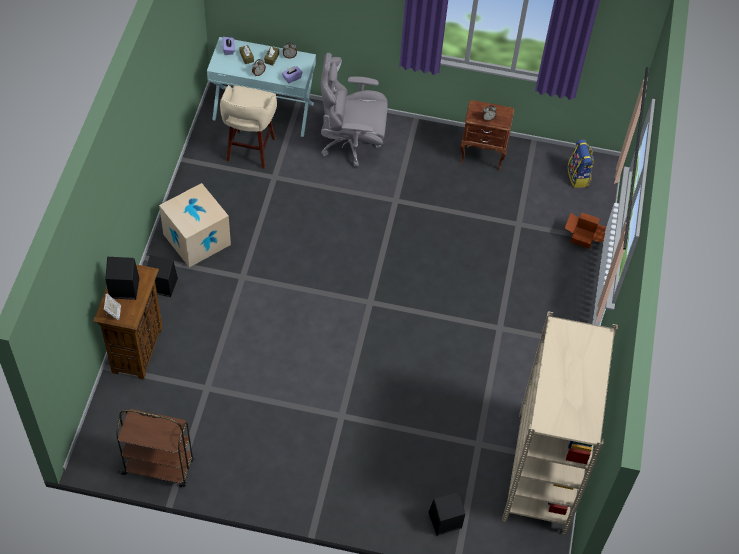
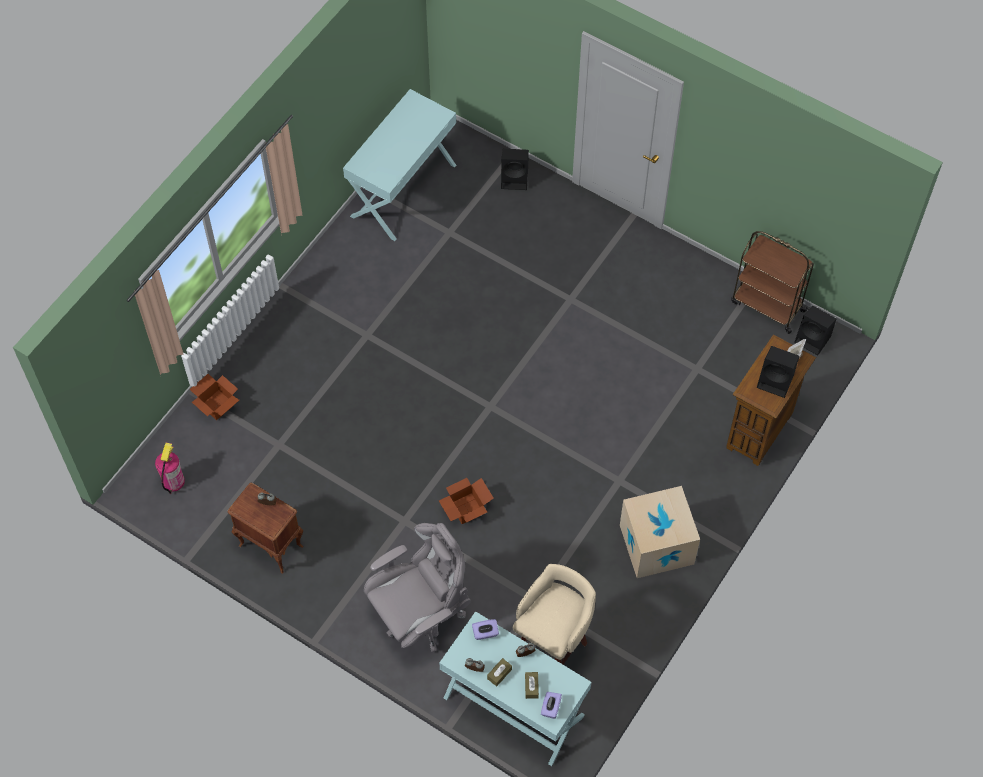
camera: 155 degrees left, 5 degrees up
(161, 285) = (713, 499): black speaker -> black speaker (813, 339)
(353, 143) = (419, 617): grey office chair -> grey office chair turned 60 degrees counterclockwise
(354, 221) = (465, 508): none -> cardboard box
(542, 472) = (403, 190): beige bookcase -> turquoise desk
(578, 177) = (173, 481): backpack -> fire extinguisher

